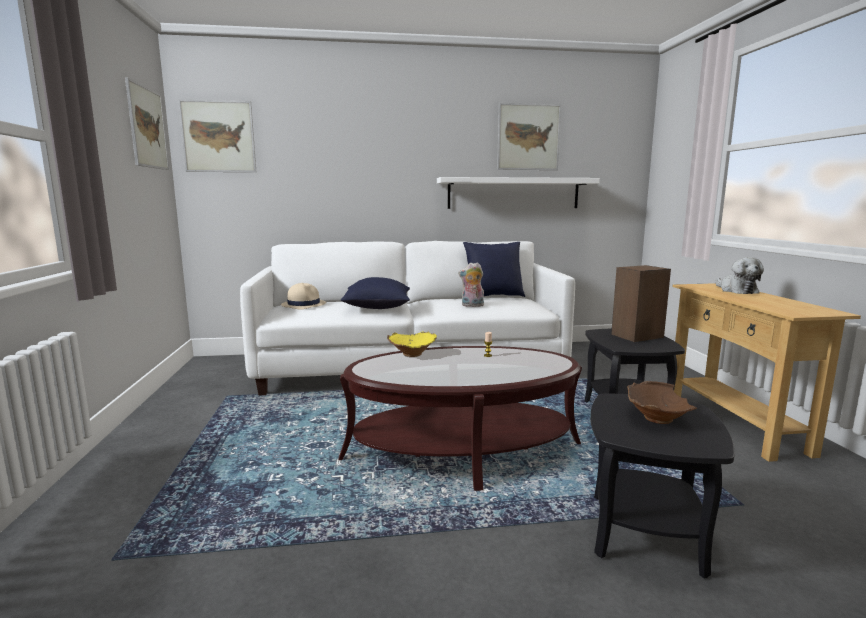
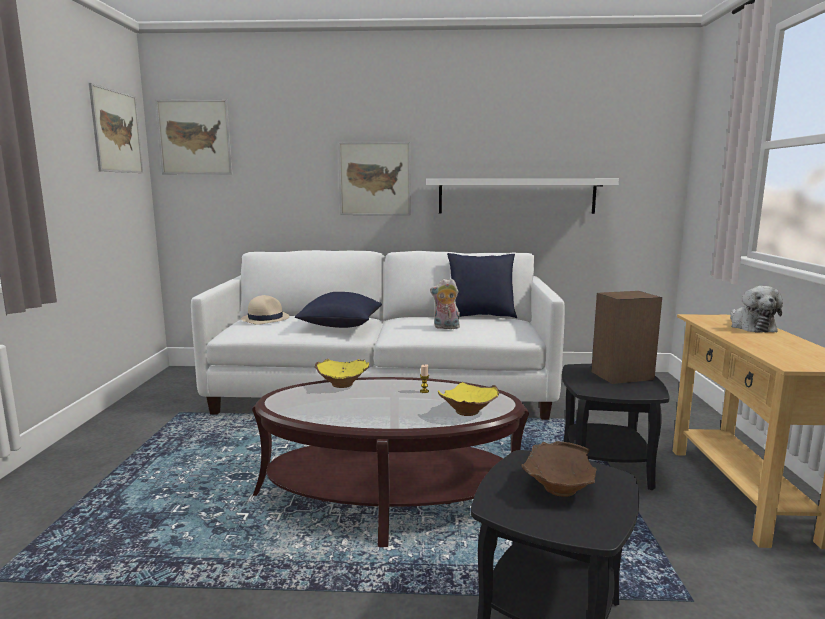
camera: 10 degrees right, 0 degrees up
(528, 137) = (535, 131): picture -> picture (375, 179)
(538, 369) = (468, 412): none -> yellow bowl

